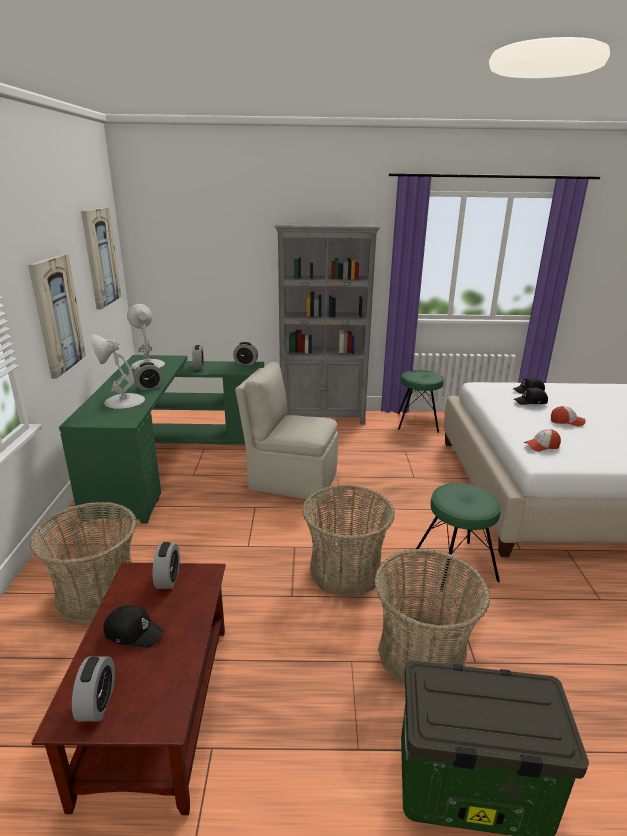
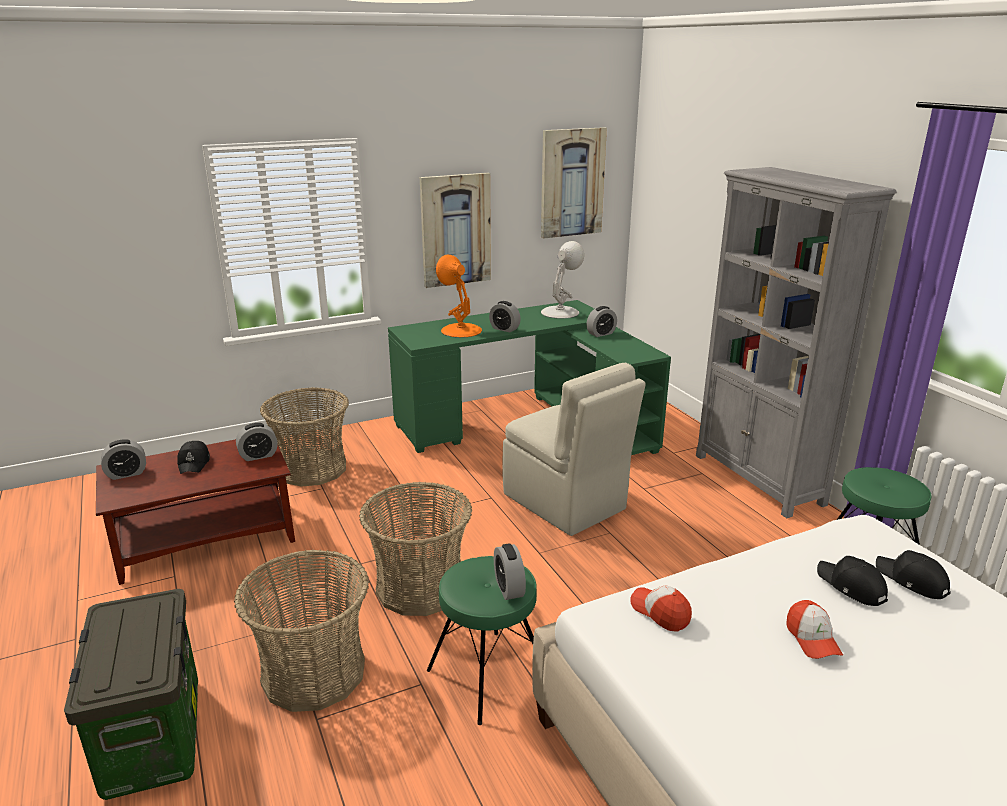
camera: 65 degrees right, 0 degrees up
(123, 401) = (460, 330): white table lamp -> orange table lamp
(246, 363) = (648, 349): alarm clock -> alarm clock (509, 588)
(291, 480) = (566, 503): beige chair -> beige chair turned 150 degrees clockwise

